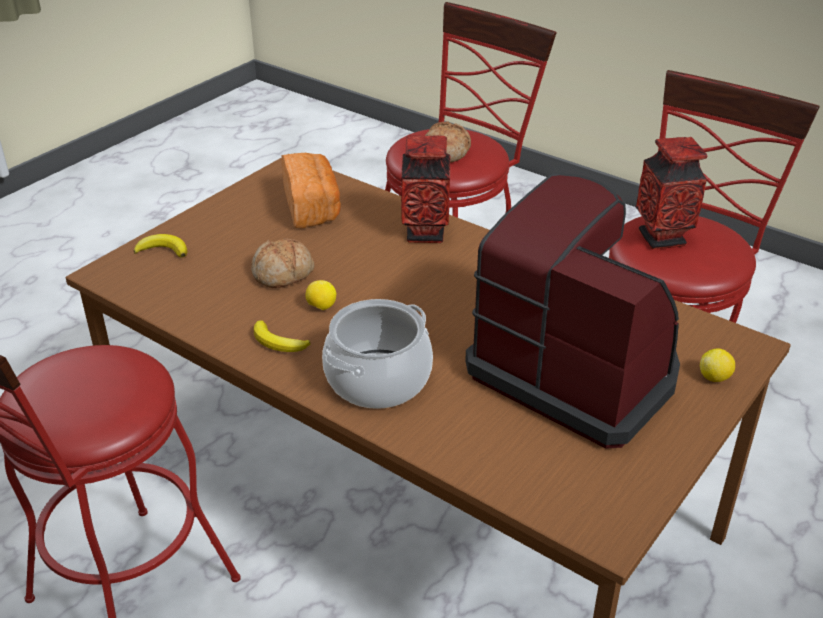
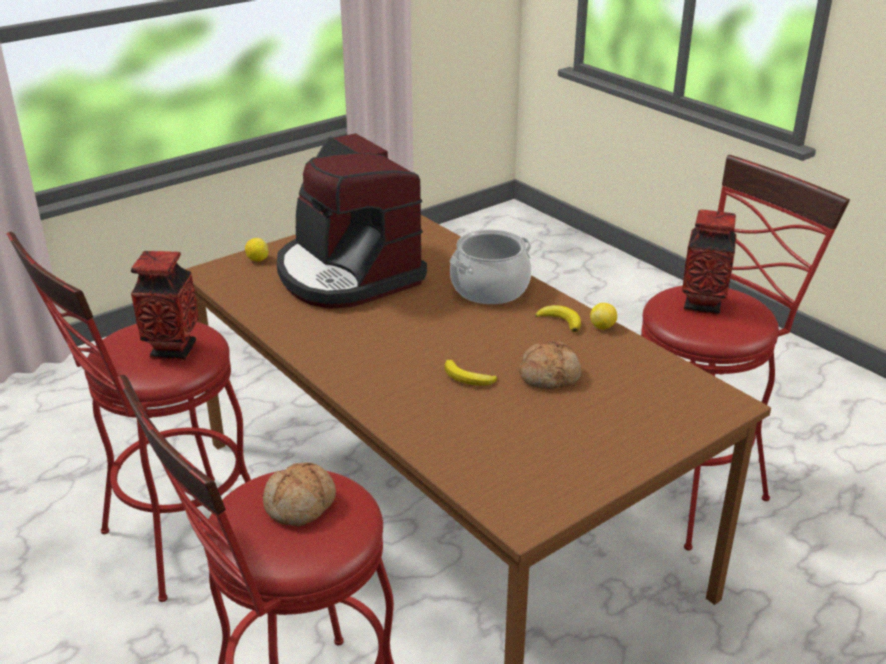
camera: 165 degrees left, 5 degrees down
(163, 250) = (675, 419): banana -> banana (468, 378)
(312, 207) = (505, 448): bread -> none
(321, 307) = (520, 341): lemon -> lemon (602, 327)
(425, 233) = (393, 396): vase -> vase (702, 305)

